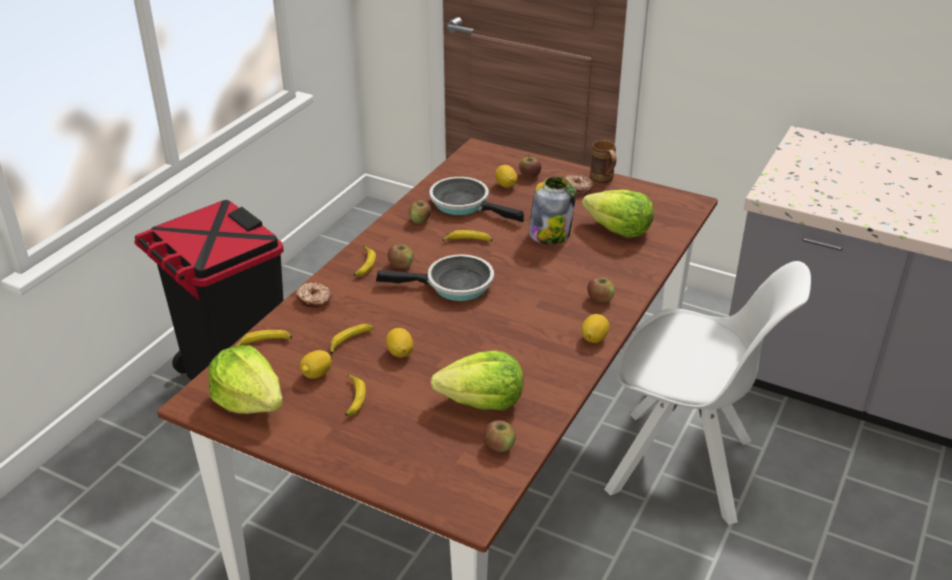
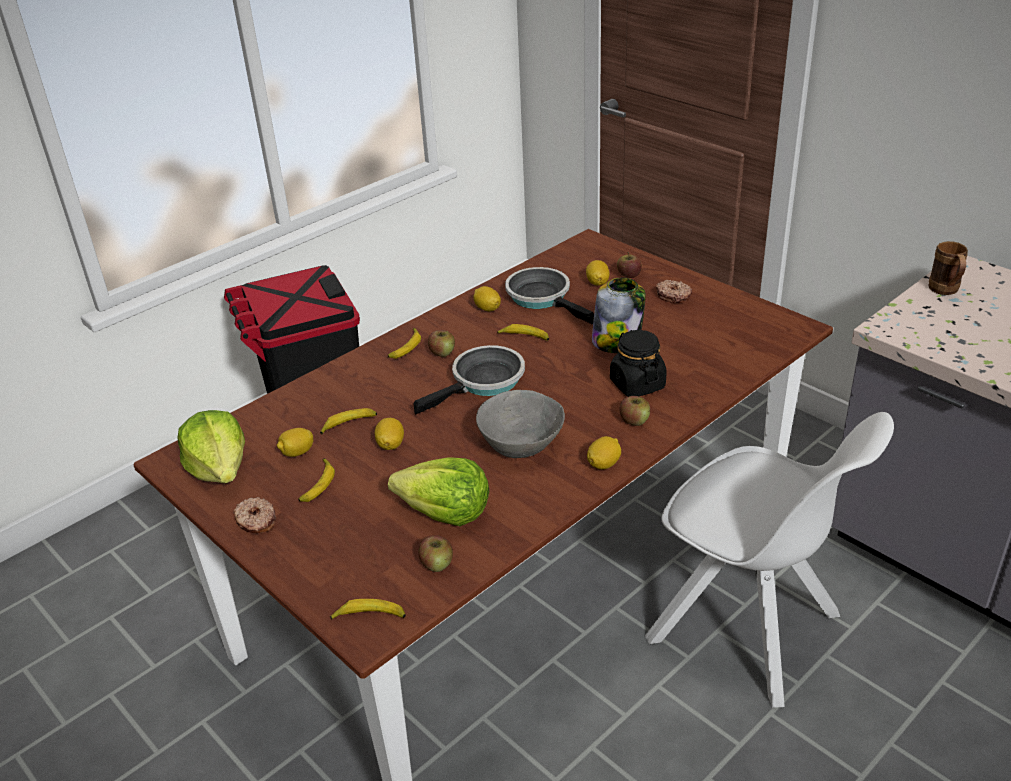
camera: 20 degrees right, 0 degrees up
(264, 343) = (266, 412): banana -> banana (370, 616)
(314, 300) = (337, 376): donut -> donut (256, 521)
(420, 220) = (487, 309): apple -> lemon
(453, 285) = (484, 382): frying pan -> frying pan turned 60 degrees counterclockwise
(516, 335) = (521, 446): none -> grey bowl
(586, 268) = (637, 384): none -> black jar
(603, 180) = (708, 290): brown mug -> brown mug (945, 291)
(618, 230) = (696, 347): lettuce -> none

